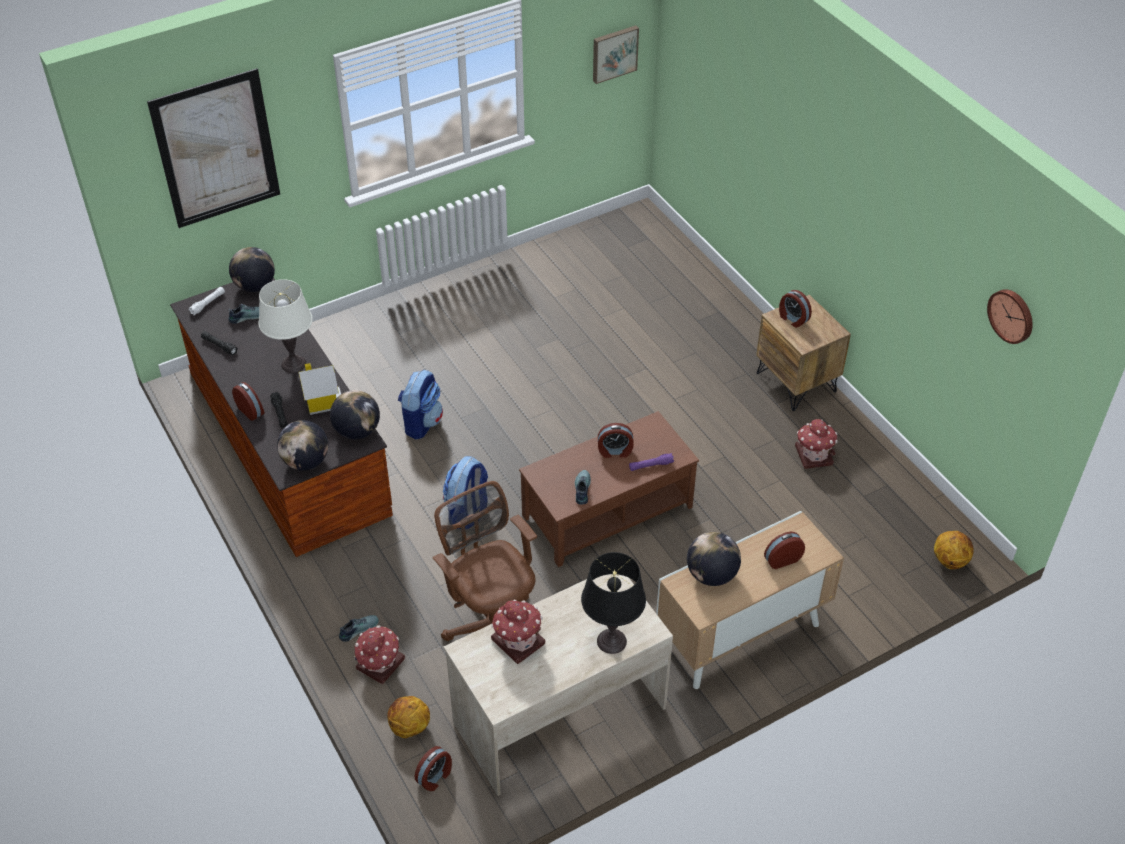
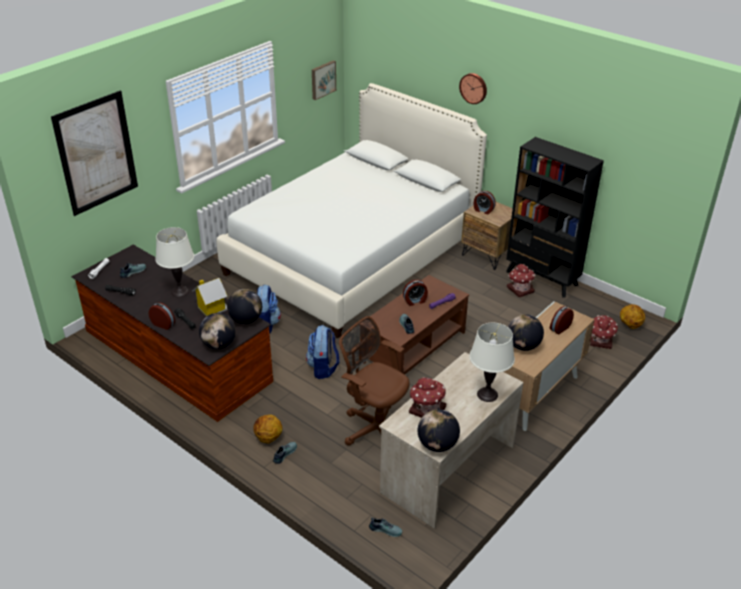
camera: 20 degrees left, 10 degrees down
(255, 286) = (129, 254): globe -> globe (437, 445)
(379, 664) = (310, 471): toy house -> toy house (600, 341)
(409, 727) = (351, 504): basketball -> basketball (268, 438)
(435, 777) = (386, 529): alarm clock -> shoe
(595, 337) = (353, 256): none -> white bed
(611, 641) = (487, 394): black table lamp -> white table lamp
(858, 444) = (542, 278): none -> black bookcase
(1012, 315) = (646, 151): wall clock -> wall clock (474, 88)

